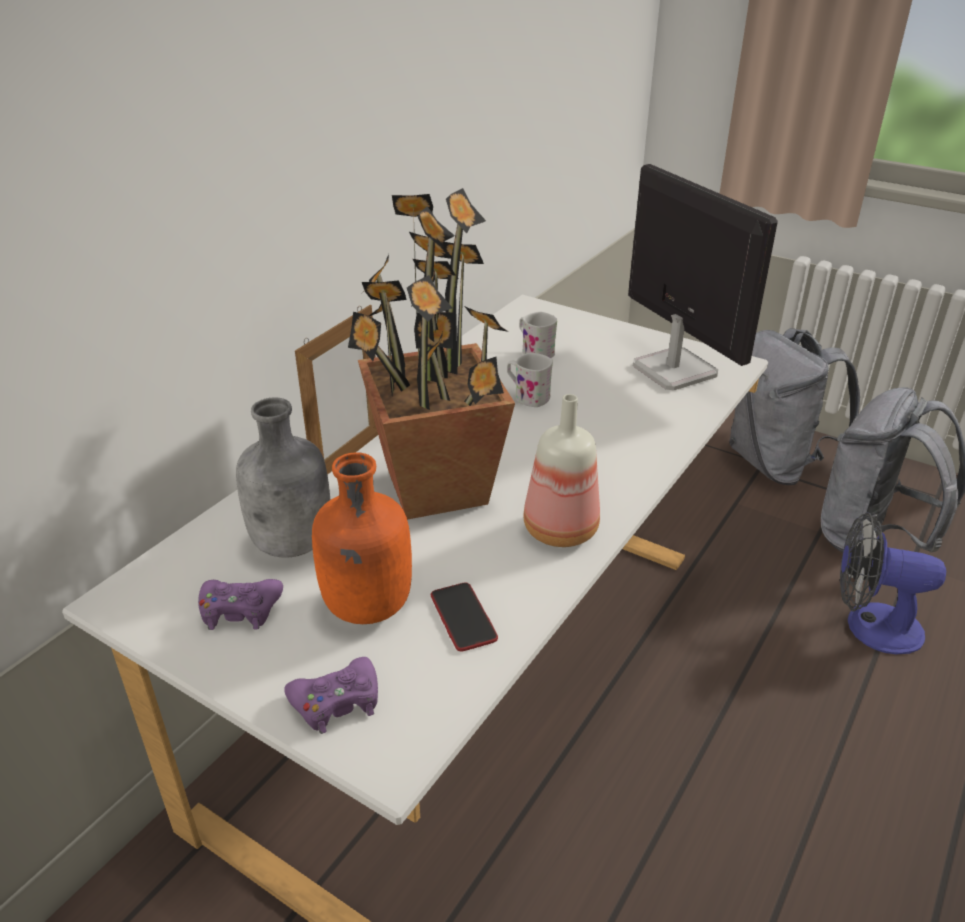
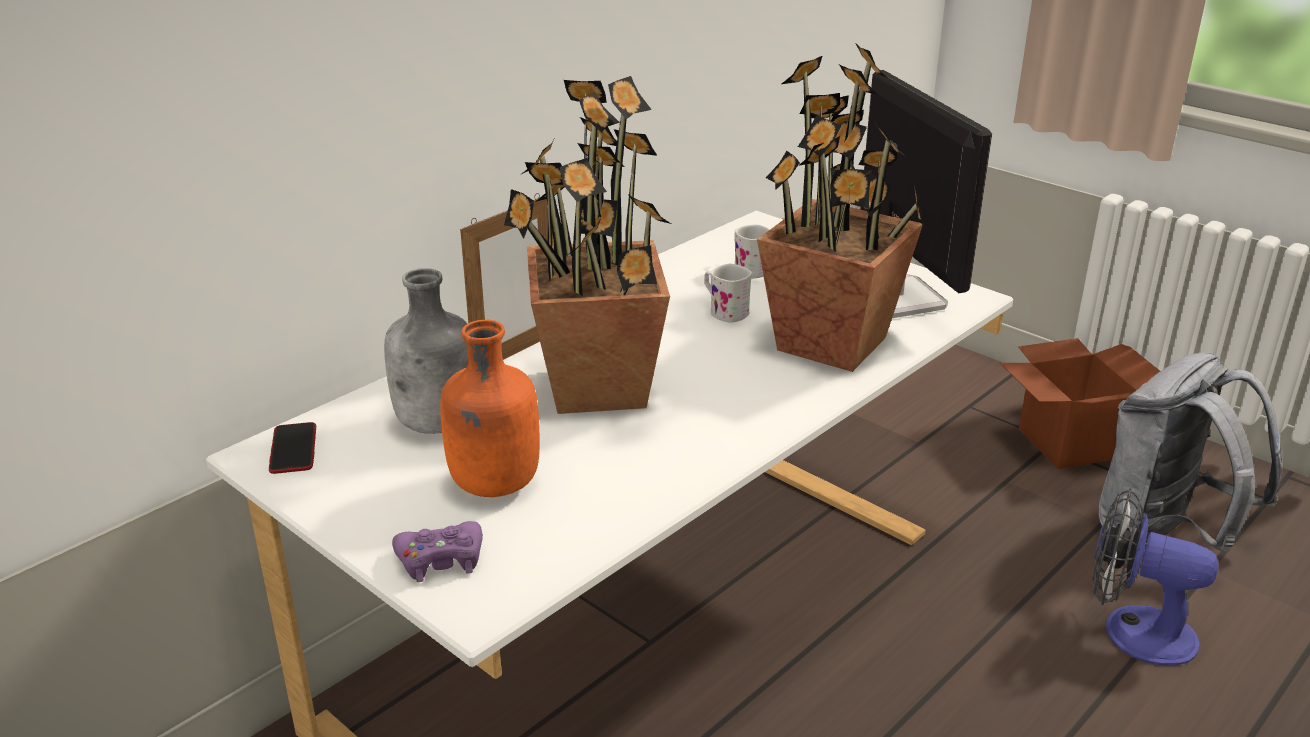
camera: 10 degrees right, 5 degrees down
(240, 610) = (370, 475): purple game controller -> none
(463, 617) = (586, 504): phone -> phone (293, 449)
(558, 530) = (711, 438): bottle -> none
(633, 421) = (831, 345): none -> potted plant
(776, 464) = (1070, 443): grey backpack -> cardboard box

